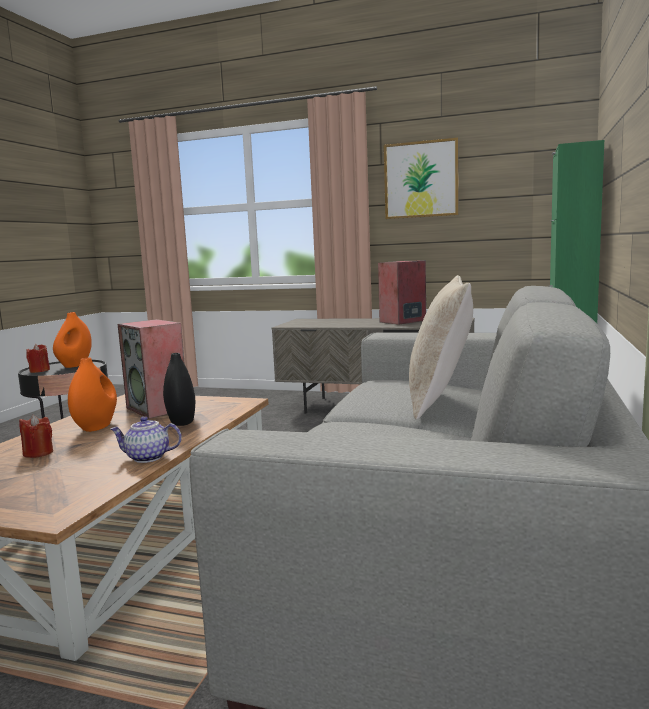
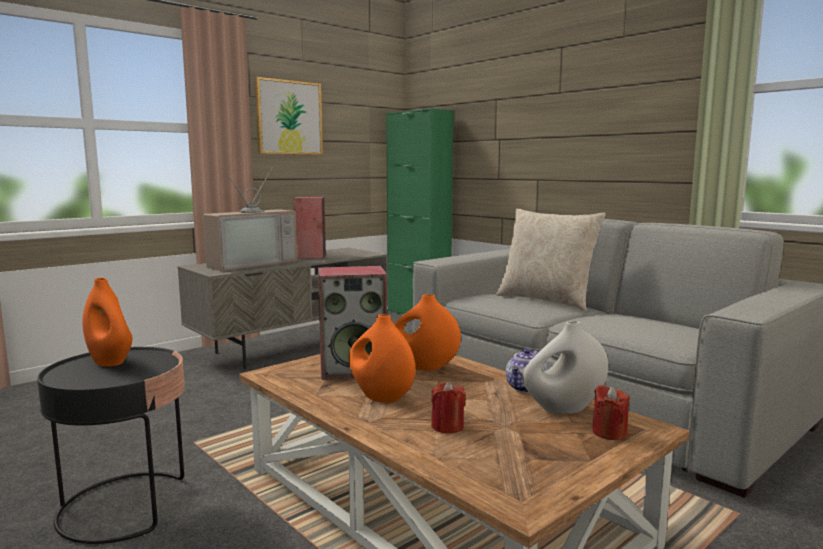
camera: 60 degrees left, 0 degrees up
(39, 371) = (92, 379): red candle -> red candle (609, 432)
(95, 478) = (564, 409): none -> white vase
(181, 421) = (424, 367): black vase -> orange vase
(335, 322) = (250, 263): none -> television

